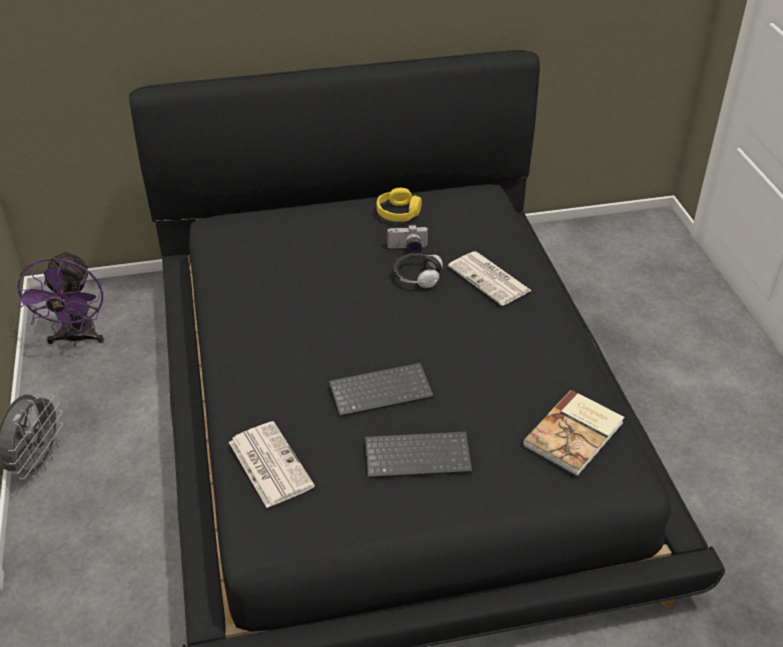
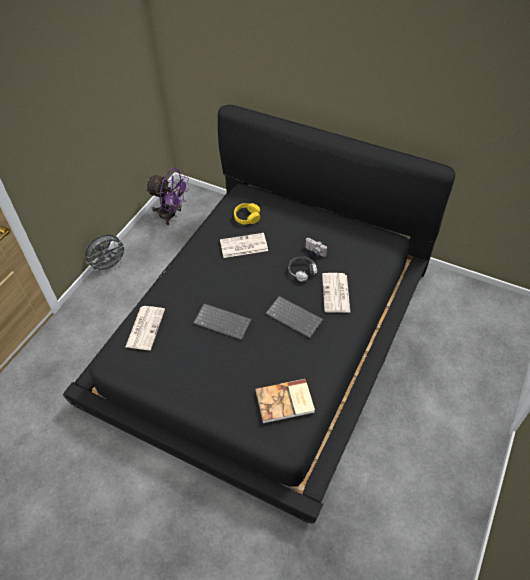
camera: 40 degrees right, 10 degrees up
(76, 339) = (172, 215): purple fan -> purple fan turned 105 degrees counterclockwise
(299, 286) = (243, 246): none -> newspaper
(398, 212) = (331, 229): yellow headphones -> yellow headphones (247, 217)
(419, 455) = (206, 364): keyboard -> keyboard (295, 317)

